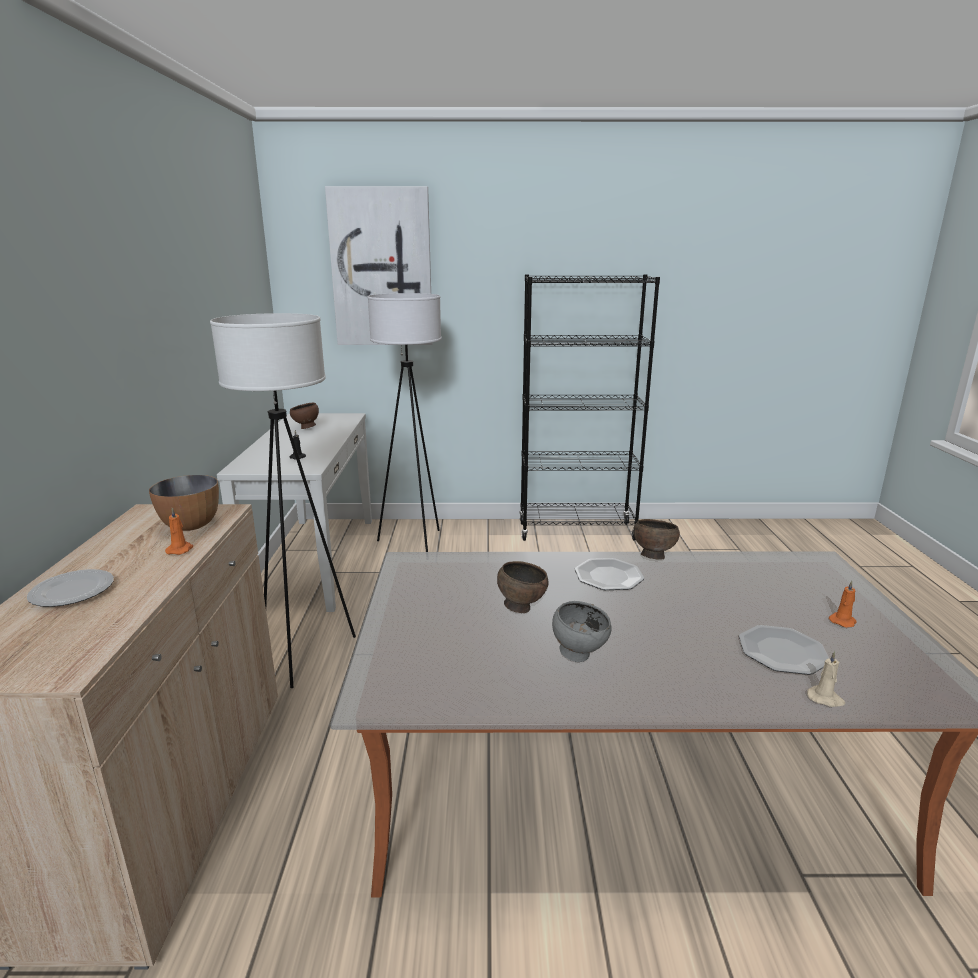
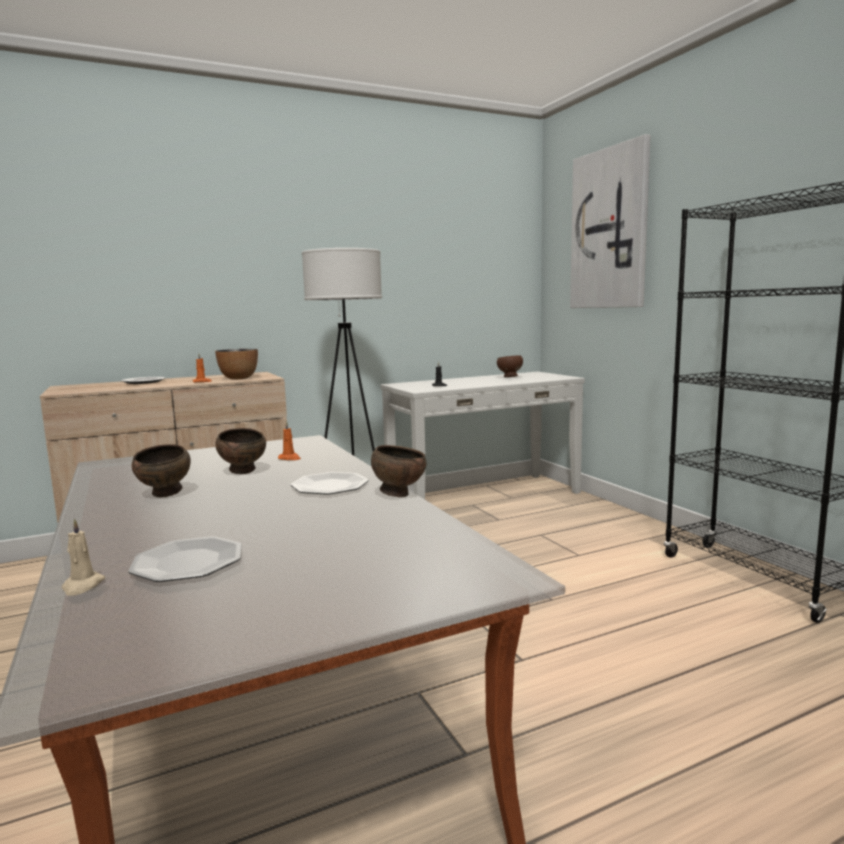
camera: 65 degrees right, 10 degrees down
(414, 543) = (570, 517): white floor lamp -> none
(579, 655) = (166, 494): grey bowl -> brown bowl
(843, 621) = (288, 593): orange candle -> orange candle (290, 458)

